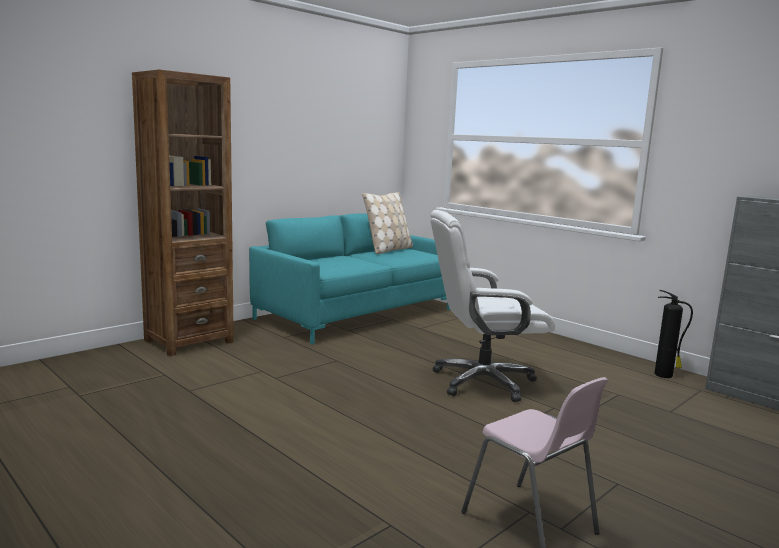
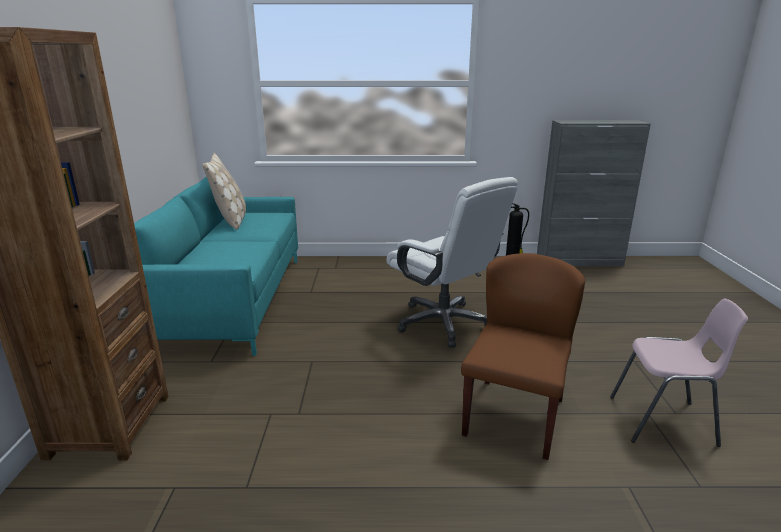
camera: 45 degrees left, 10 degrees up
(402, 448) = (514, 416): none -> brown chair
(482, 382) = (444, 323): white office chair -> white office chair turned 75 degrees counterclockwise

